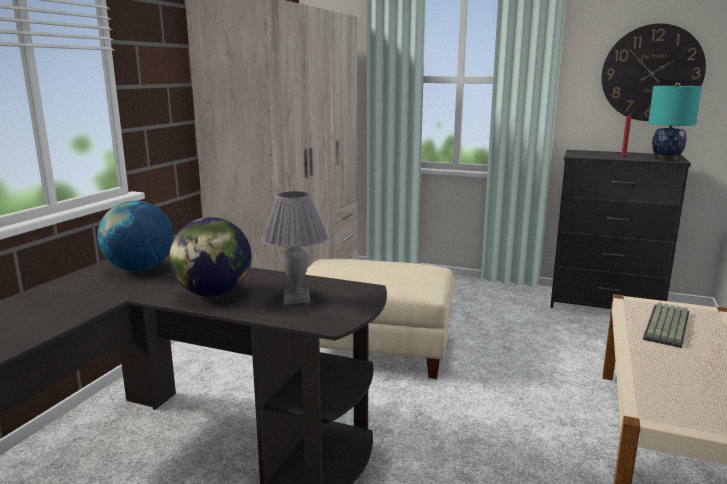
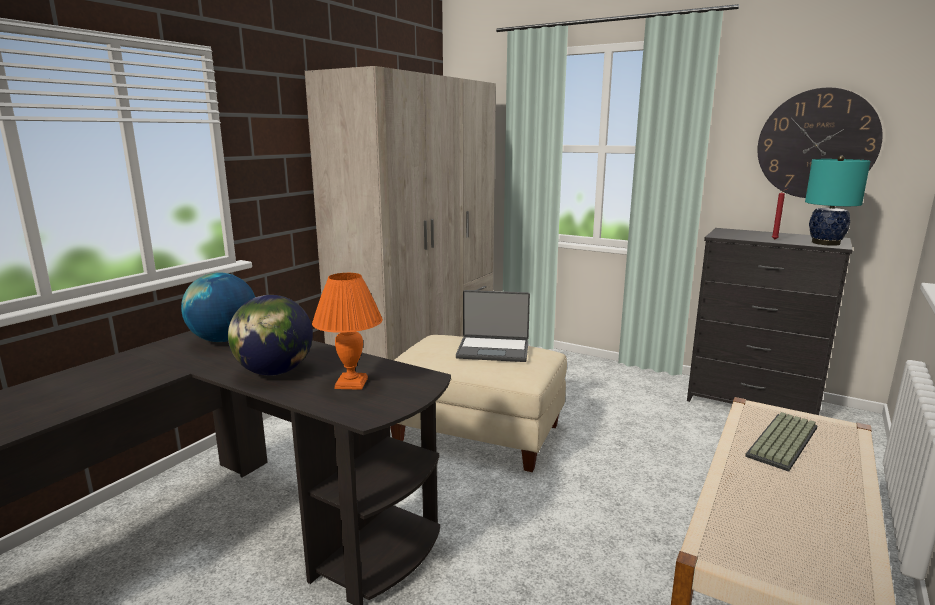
camera: 10 degrees right, 0 degrees up
(297, 299) = (351, 383): grey table lamp -> orange table lamp
(388, 268) = (493, 350): none -> laptop

